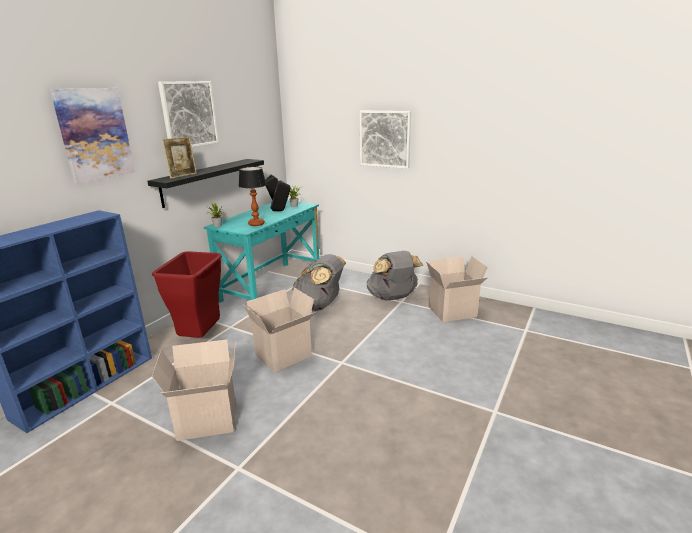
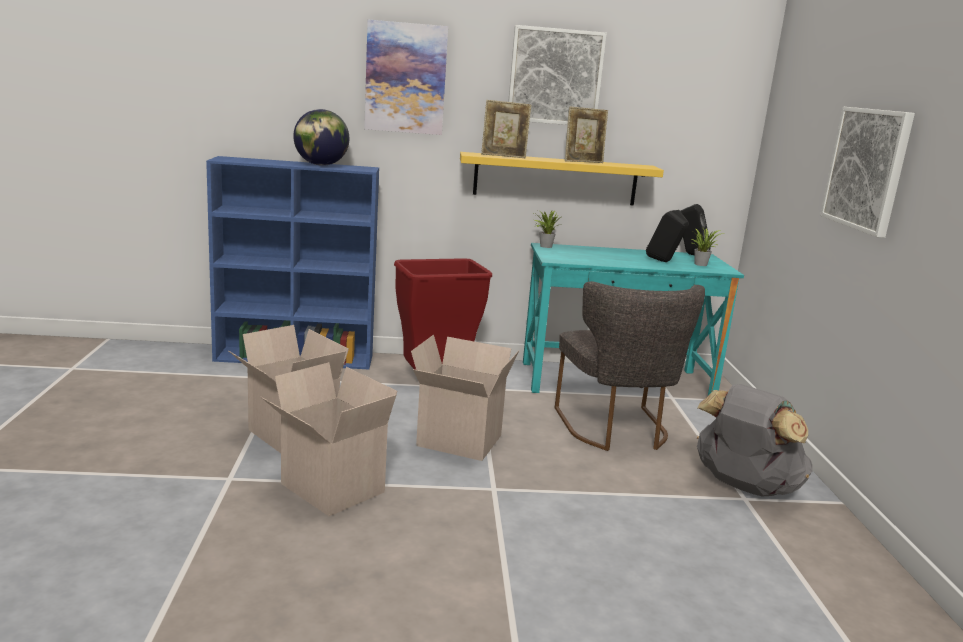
camera: 55 degrees right, 5 degrees down
(62, 223) = (321, 165): none -> globe
(204, 182) = (555, 179): black shelf -> yellow shelf
(223, 166) = (583, 162): none -> picture frame
(256, 224) = (587, 259): table lamp -> none
(320, 306) = (616, 430): grey backpack -> grey chair
(452, 313) = (796, 566): cardboard box -> cardboard box (329, 488)

